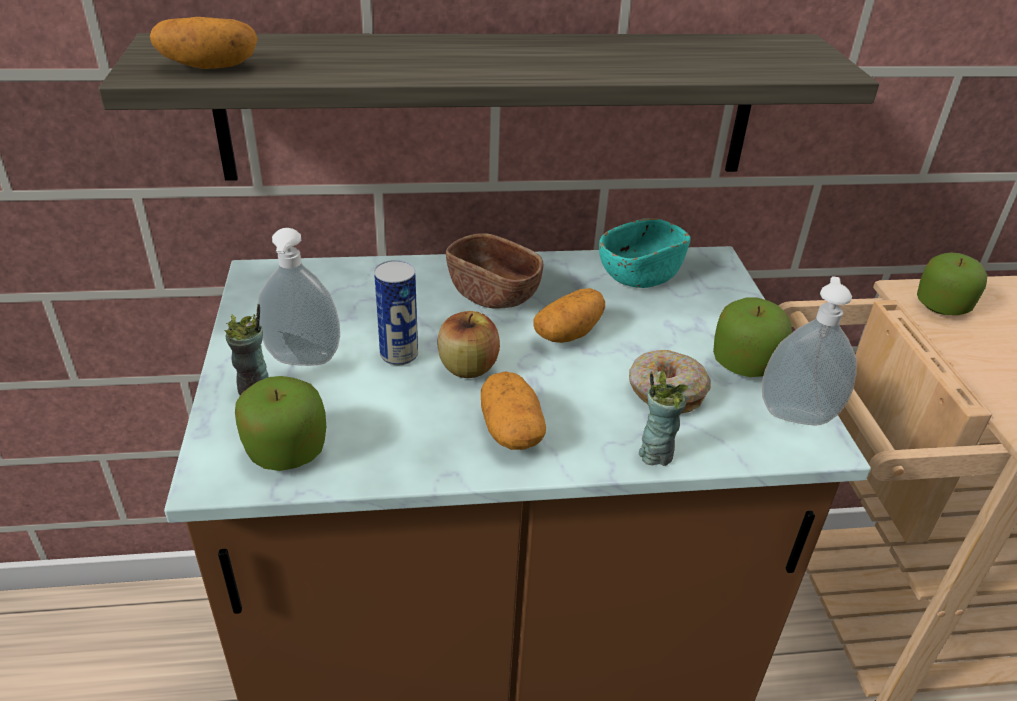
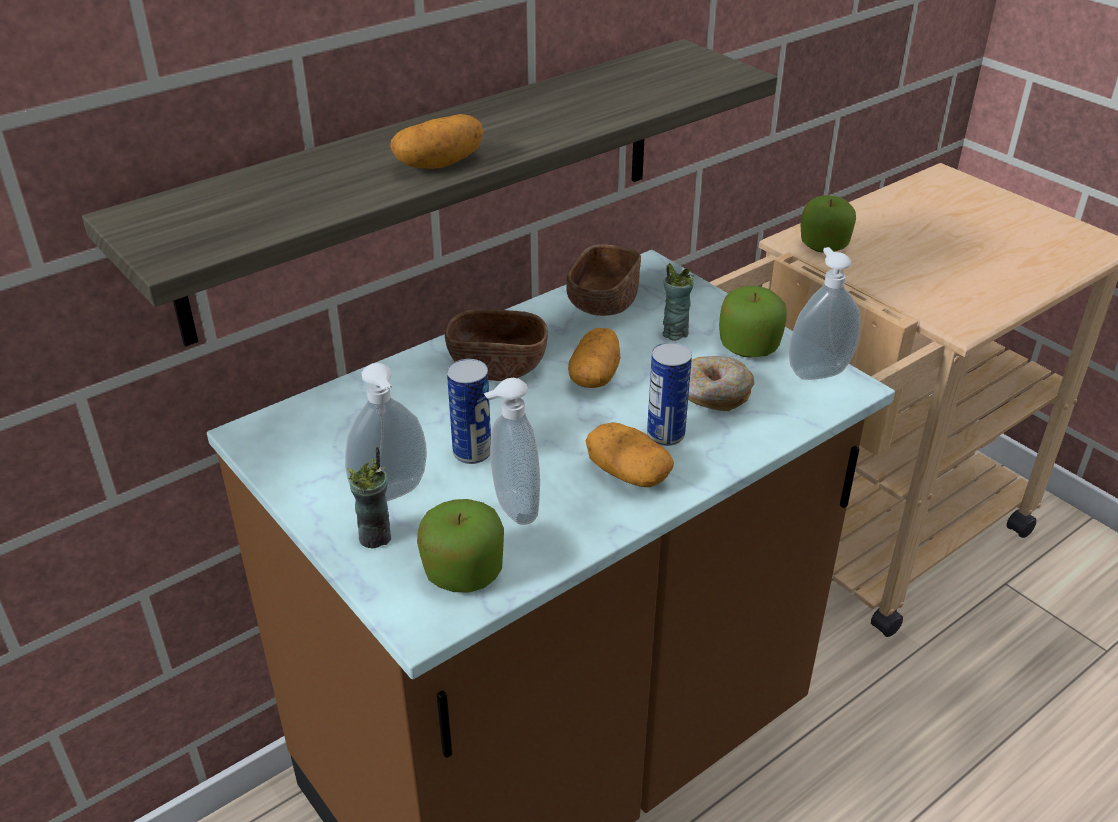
camera: 30 degrees left, 0 degrees up
(209, 66) = (224, 228): potato -> potato (439, 164)
(380, 416) = (512, 510): none -> soap dispenser
(468, 367) = (542, 438): apple -> none
(581, 410) = (665, 435): none -> can
(639, 274) = (603, 302): turquoise bowl -> brown bowl
(655, 454) = (749, 444): cup -> cup (674, 332)

